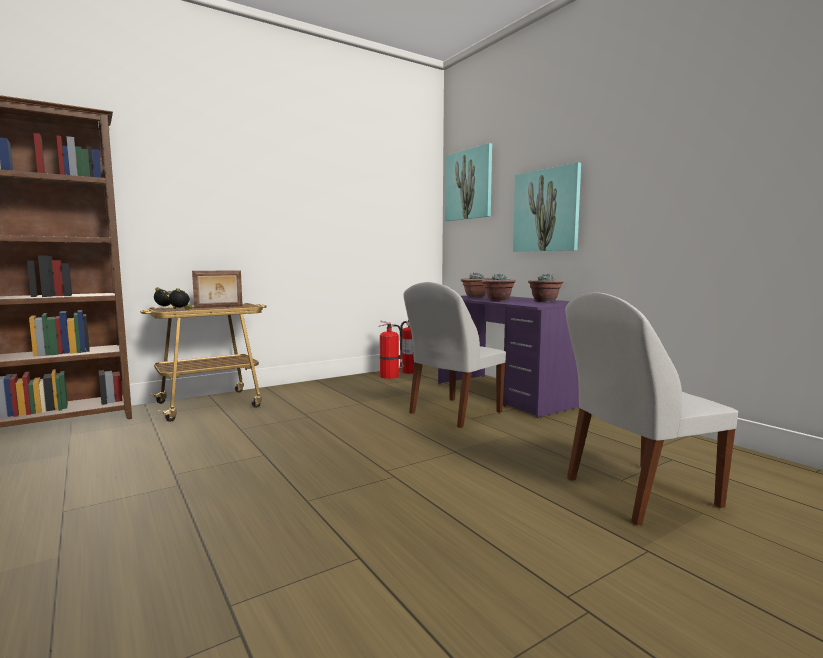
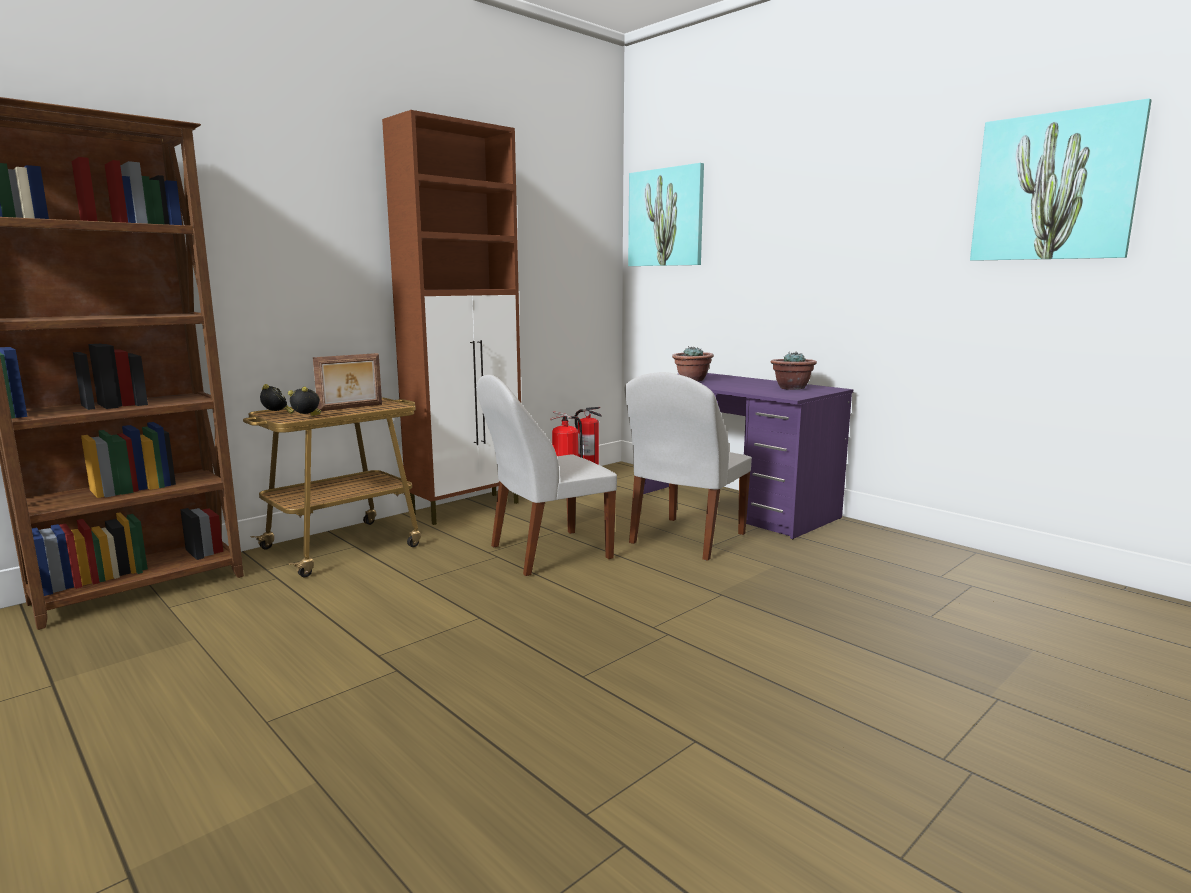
camera: 10 degrees left, 5 degrees up
(311, 386) = (467, 508): none -> brown cabinet
(497, 301) = (731, 387): potted plant -> none
(546, 210) = (786, 263): picture -> picture (1054, 187)
(637, 493) = (954, 631): white chair -> white chair (547, 553)

